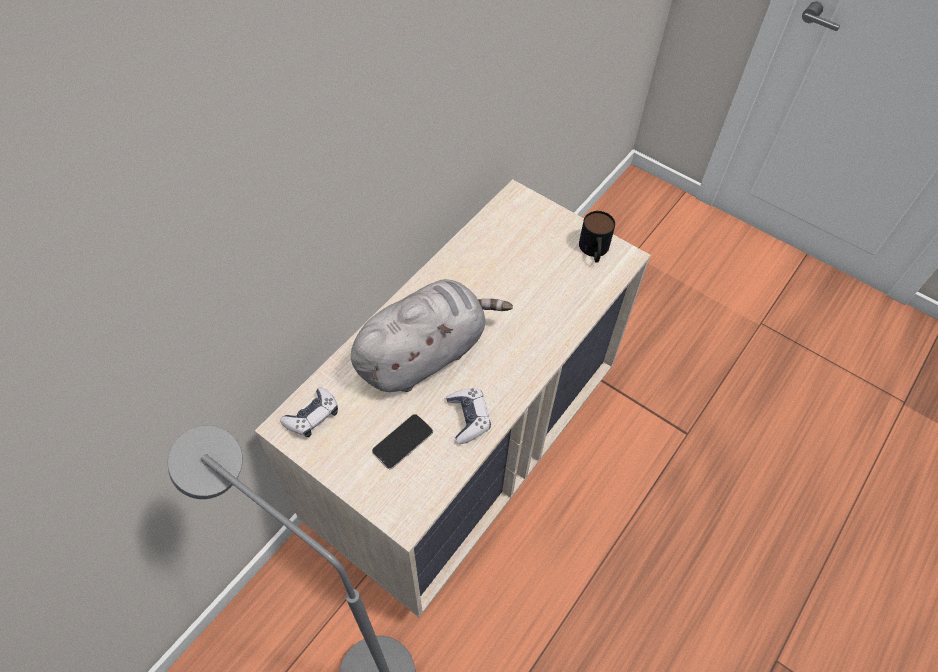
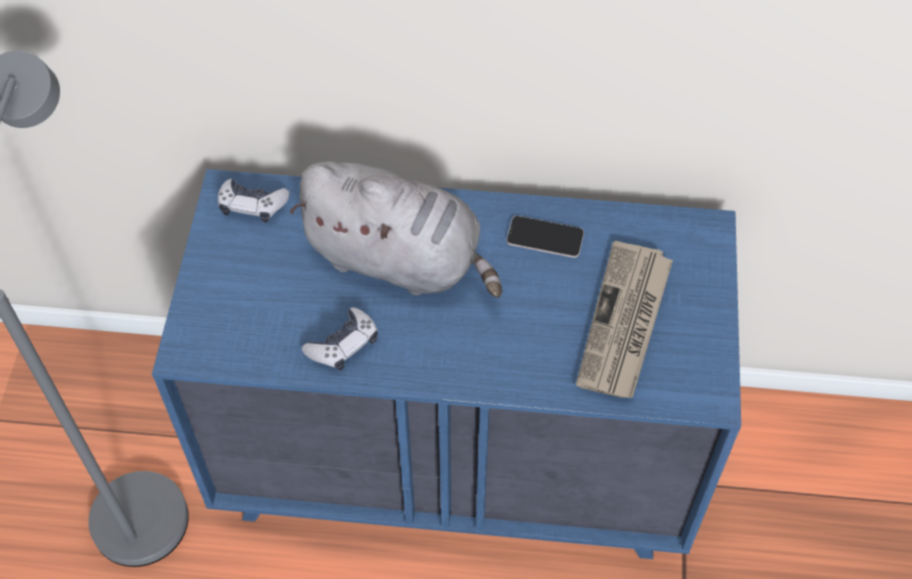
camera: 60 degrees right, 0 degrees up
(402, 441) = (274, 299): phone -> phone (545, 237)
(465, 454) = (457, 461): beige dresser -> blue dresser
(552, 267) = (625, 323): none -> newspaper
(594, 251) = (690, 357): mug -> none

